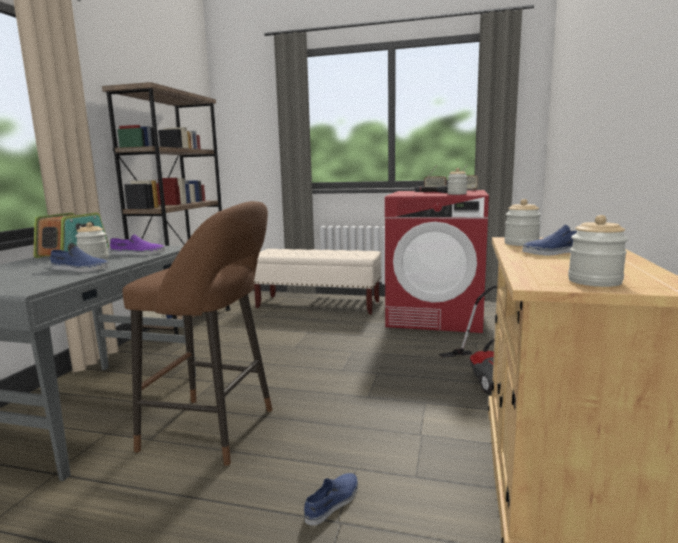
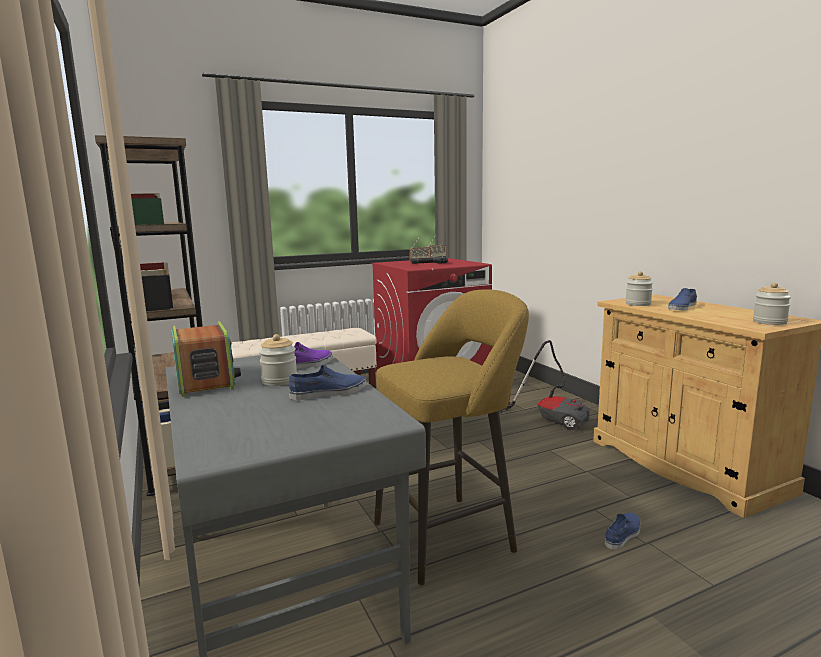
camera: 40 degrees left, 0 degrees up
(215, 430) = (450, 534): brown stool -> yellow stool
(333, 502) = (623, 534): blue shoe -> blue shoe turned 45 degrees clockwise
(457, 194) = (461, 264): jar -> none

